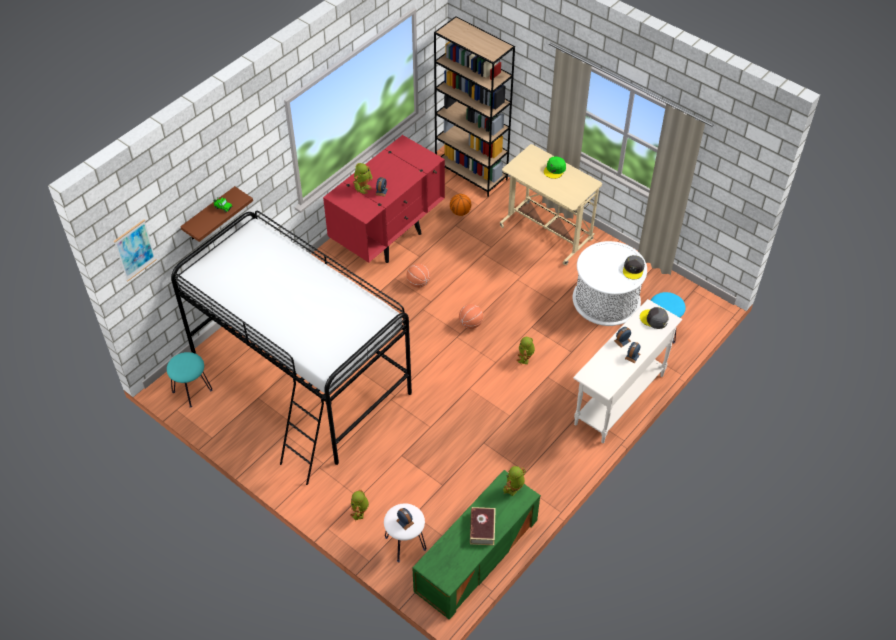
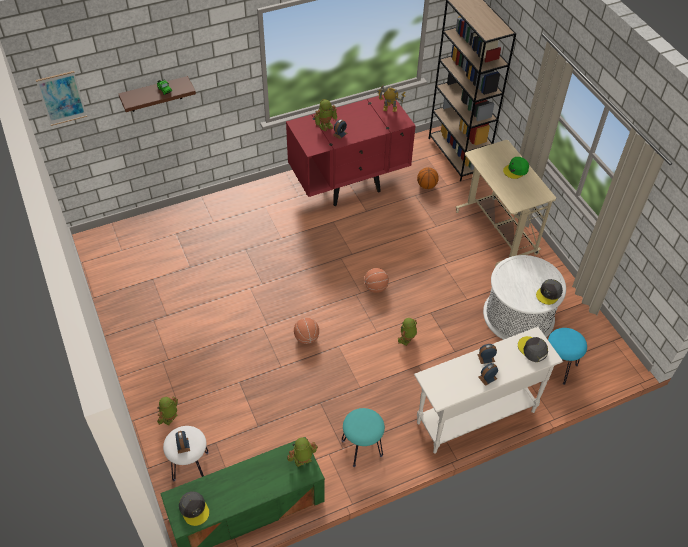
camera: 25 degrees right, 0 degrees up
(192, 391) = (104, 251): turquoise stool -> turquoise stool (361, 448)
(301, 377) = (199, 276): black bed -> none
(412, 151) = (389, 109): none -> toy robot
(418, 283) = (351, 233): basketball -> basketball (306, 337)
(450, 566) = (194, 509): none -> grey cap
(482, 528) = (248, 486): book -> none

